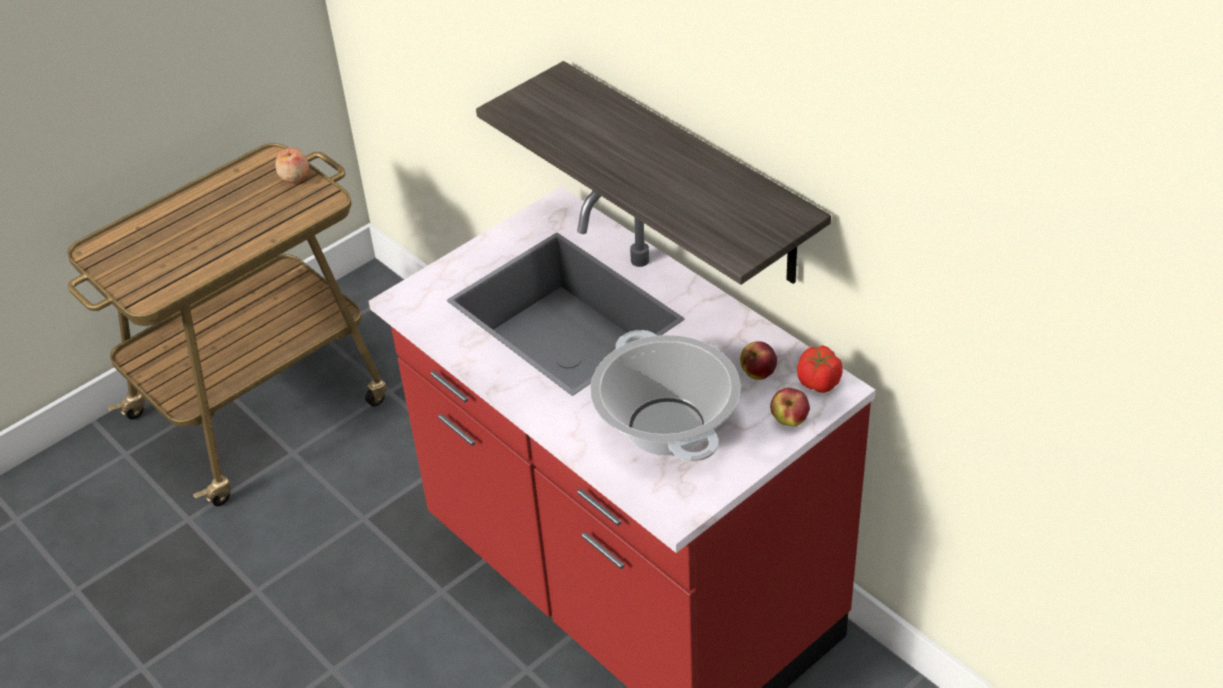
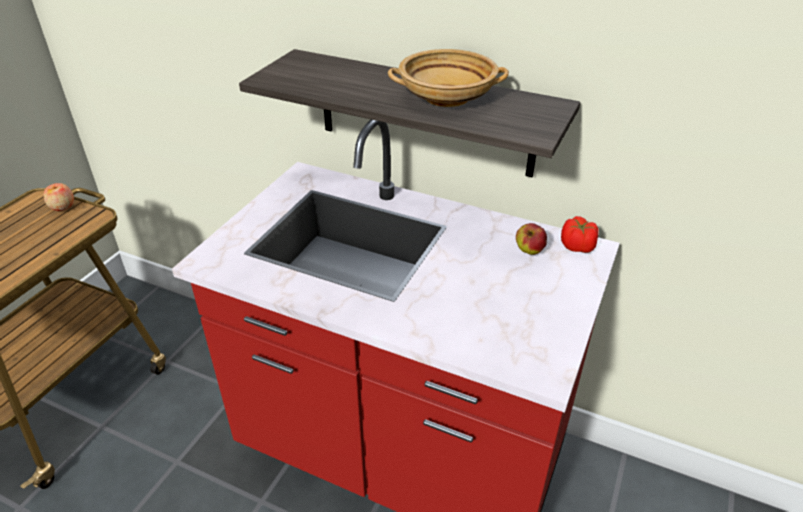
camera: 25 degrees left, 5 degrees down
(665, 427) = (488, 307): cooking pot -> none
(682, 178) = (446, 97): none -> beige bowl
(789, 420) = (578, 278): apple -> none

